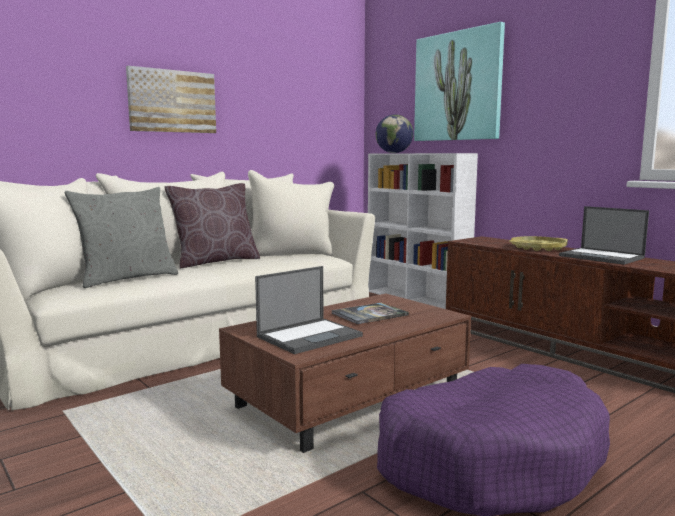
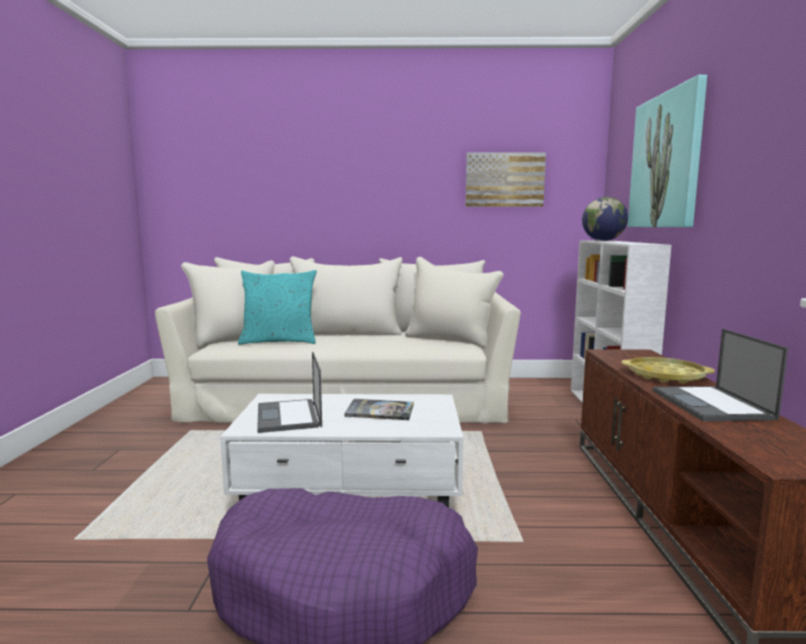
camera: 40 degrees right, 0 degrees up
(126, 278) = (279, 341): grey pillow -> turquoise pillow
(172, 101) = (378, 194): picture -> picture (504, 180)
(215, 261) = (369, 337): brown pillow -> none
(310, 336) = (289, 416): laptop -> laptop turned 75 degrees clockwise
(351, 399) = (352, 488): brown coffee table -> white coffee table

